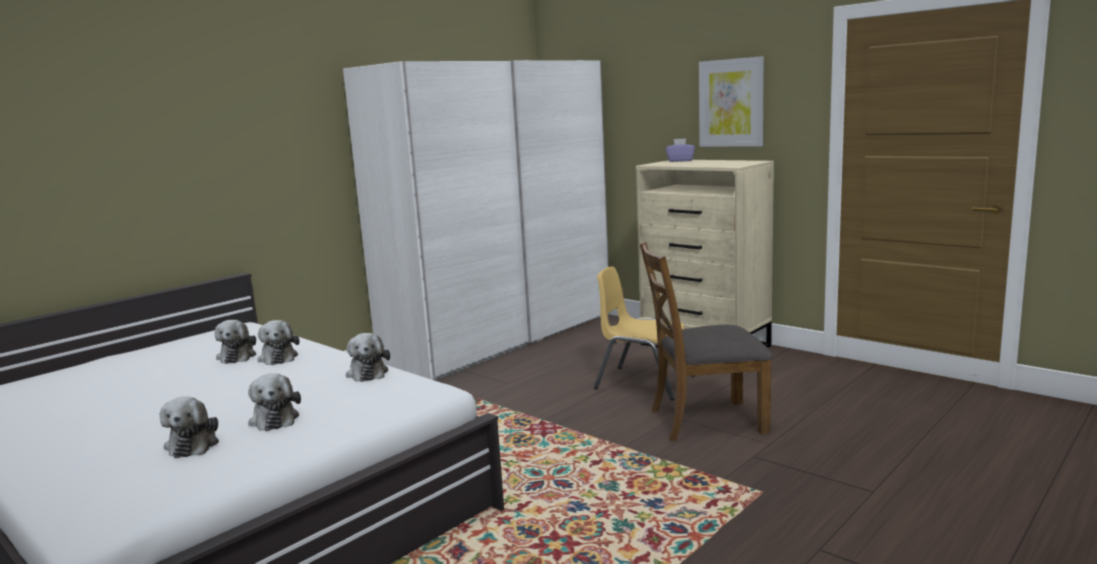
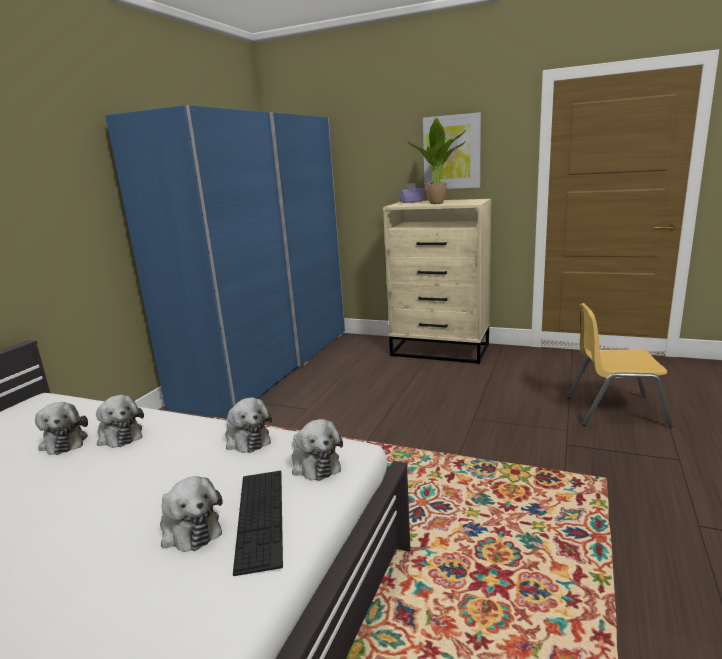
camera: 20 degrees left, 5 degrees up
(193, 444) = (105, 599): plush toy -> plush toy (314, 464)
(327, 420) = (260, 517): none -> keyboard
(502, 338) = (268, 366): white wardrobe -> blue wardrobe
(644, 382) = (422, 390): yellow chair -> yellow chair (615, 411)
(701, 164) = (439, 203): none -> potted plant
(706, 420) = (500, 417): brown chair -> none

